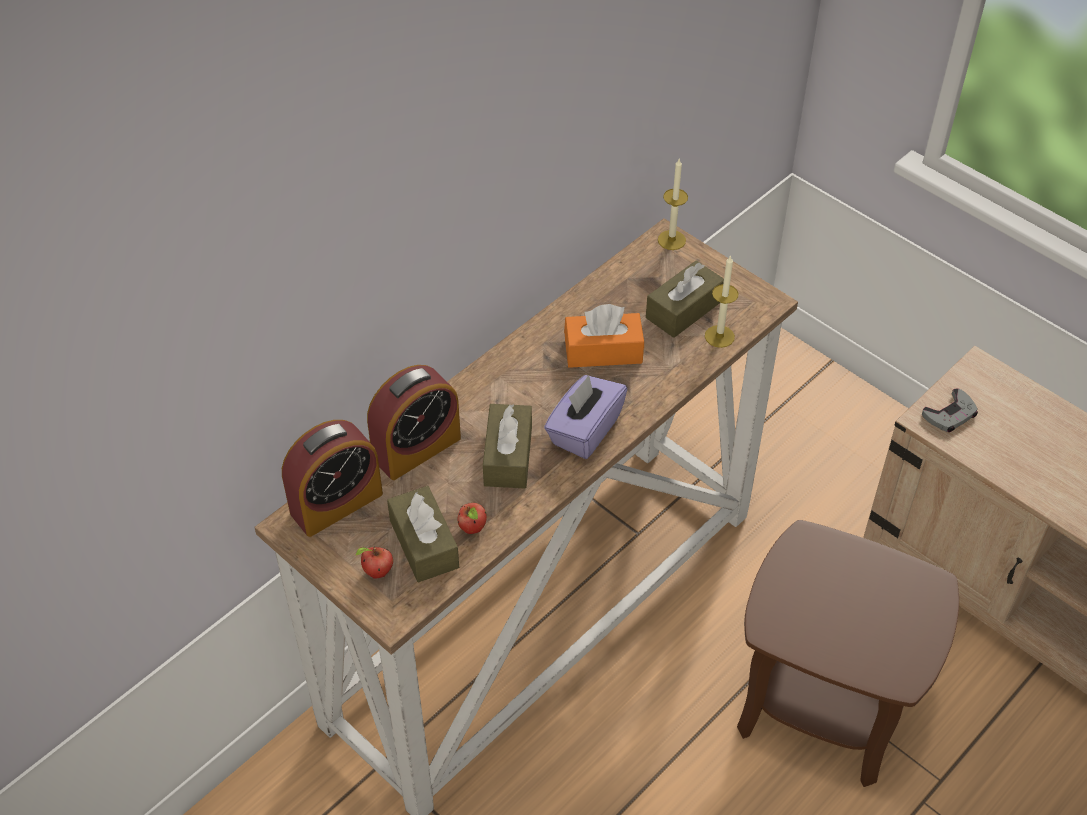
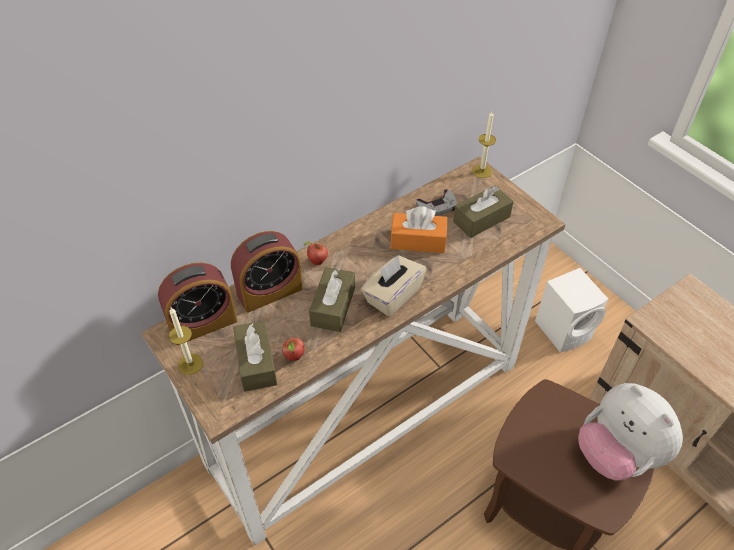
camera: 10 degrees right, 0 degrees up
(377, 573) = (217, 380): apple -> apple (317, 262)
(584, 431) = (392, 296): purple tissue box -> beige tissue box
(719, 336) = (504, 241): candle -> candle (190, 364)
(812, 452) = (565, 329): none -> white speaker
(907, 602) = (617, 453): none -> plush toy
(950, 414) = (666, 320): grey game controller -> grey game controller (437, 207)

